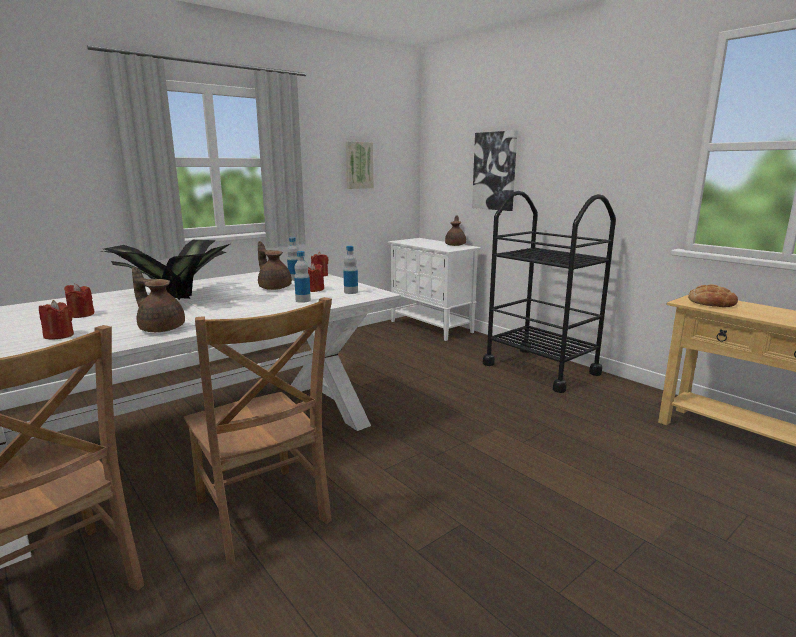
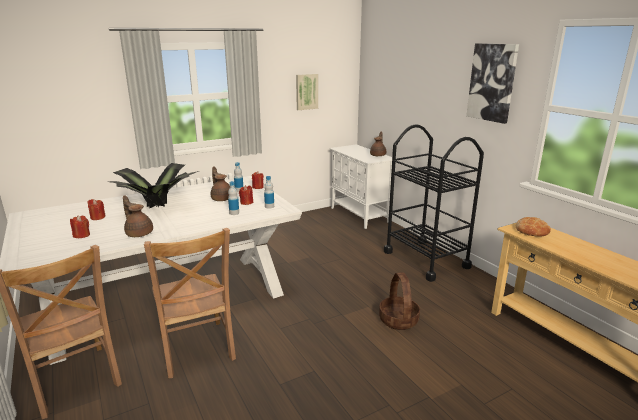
camera: 10 degrees right, 5 degrees up
(495, 171) = (408, 101): picture -> picture (492, 82)
(546, 442) = (399, 320): none -> basket

